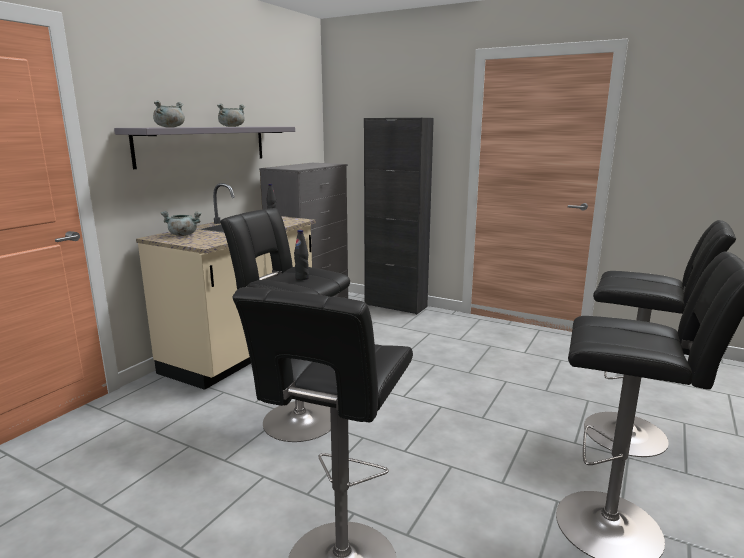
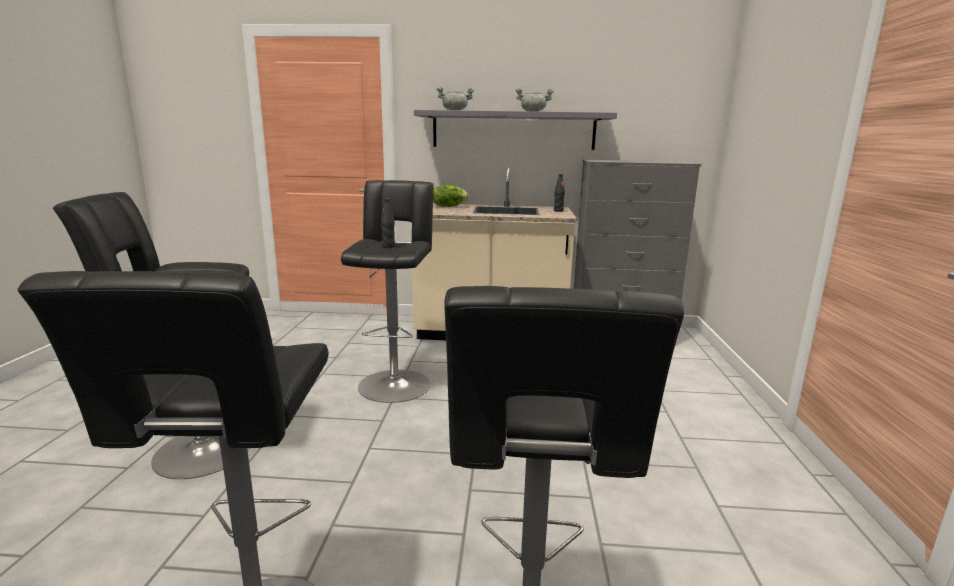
camera: 65 degrees right, 0 degrees up
(182, 235) = (448, 206): grey cooking pot -> lettuce
(395, 305) = (715, 373): black cabinet -> none

